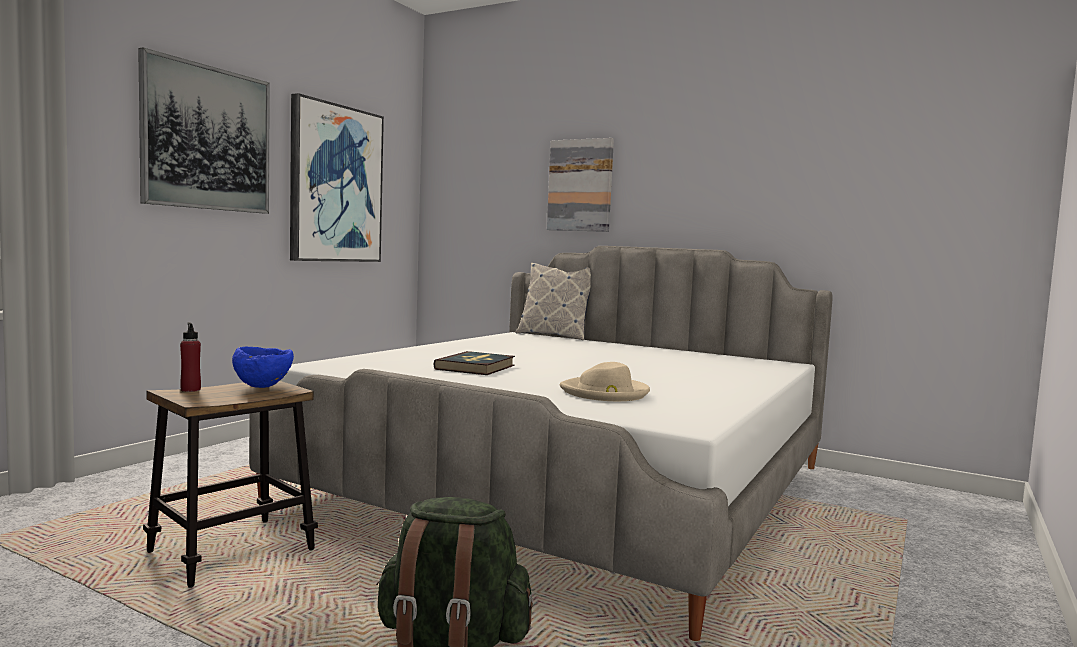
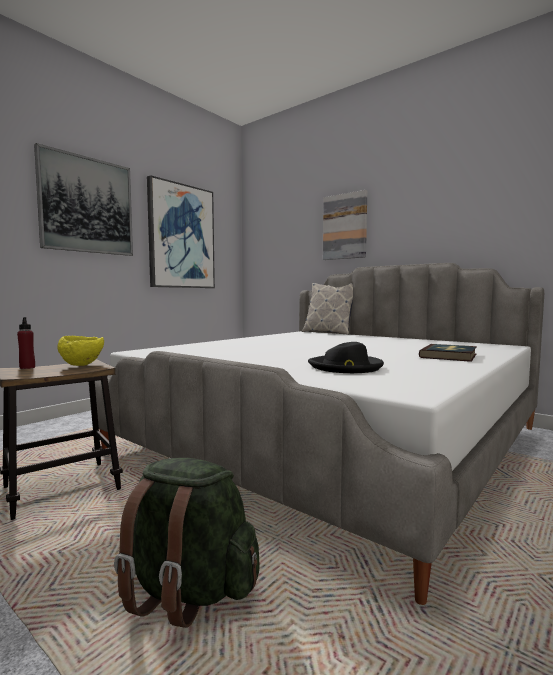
camera: 10 degrees right, 0 degrees up
(263, 386) = (83, 365): blue bowl -> yellow bowl
(476, 367) = (255, 351): book -> book (449, 356)
(605, 393) = (346, 367): beige hat -> black hat

